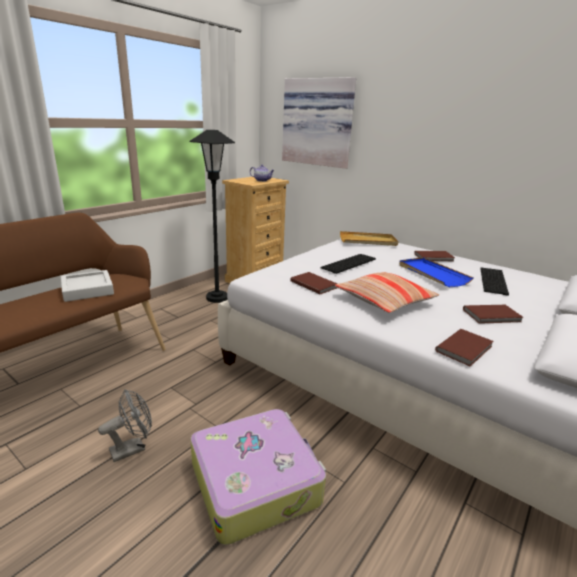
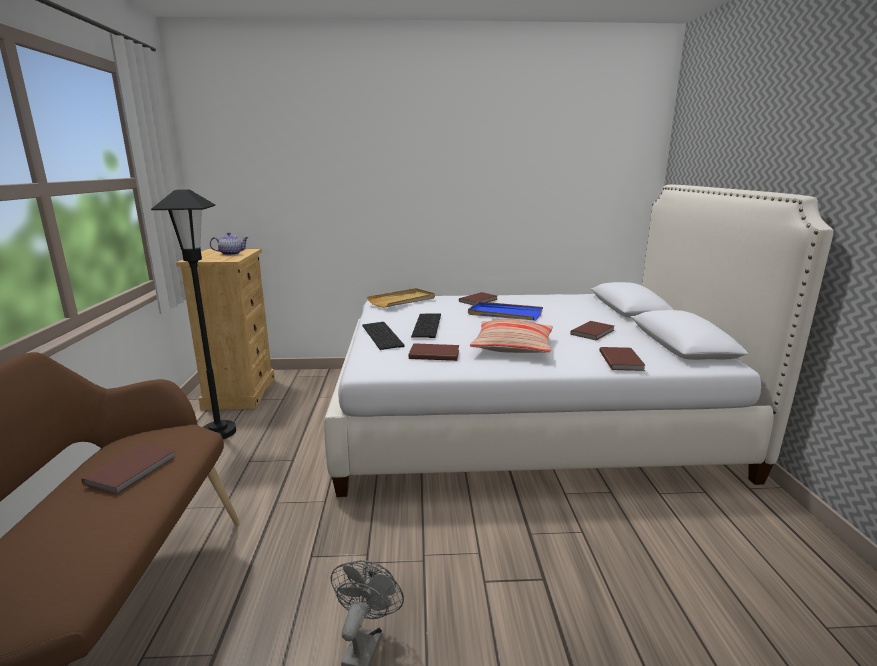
camera: 40 degrees left, 5 degrees down
(87, 290) = (133, 470): grey tray -> brown book
(256, 481) = (524, 580): suitcase -> none
(318, 122) = (285, 171): picture -> none
(494, 281) = (549, 307): keyboard -> keyboard (383, 335)

